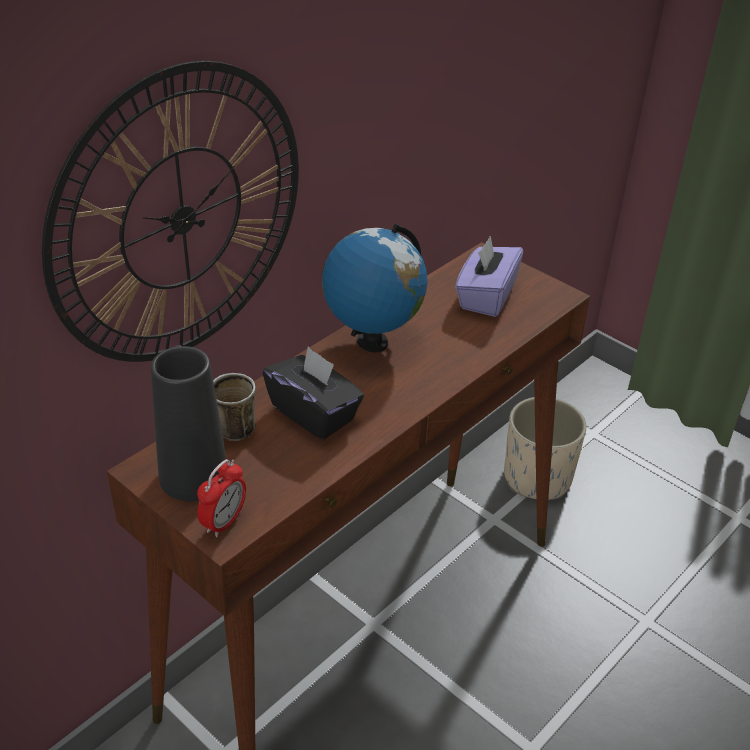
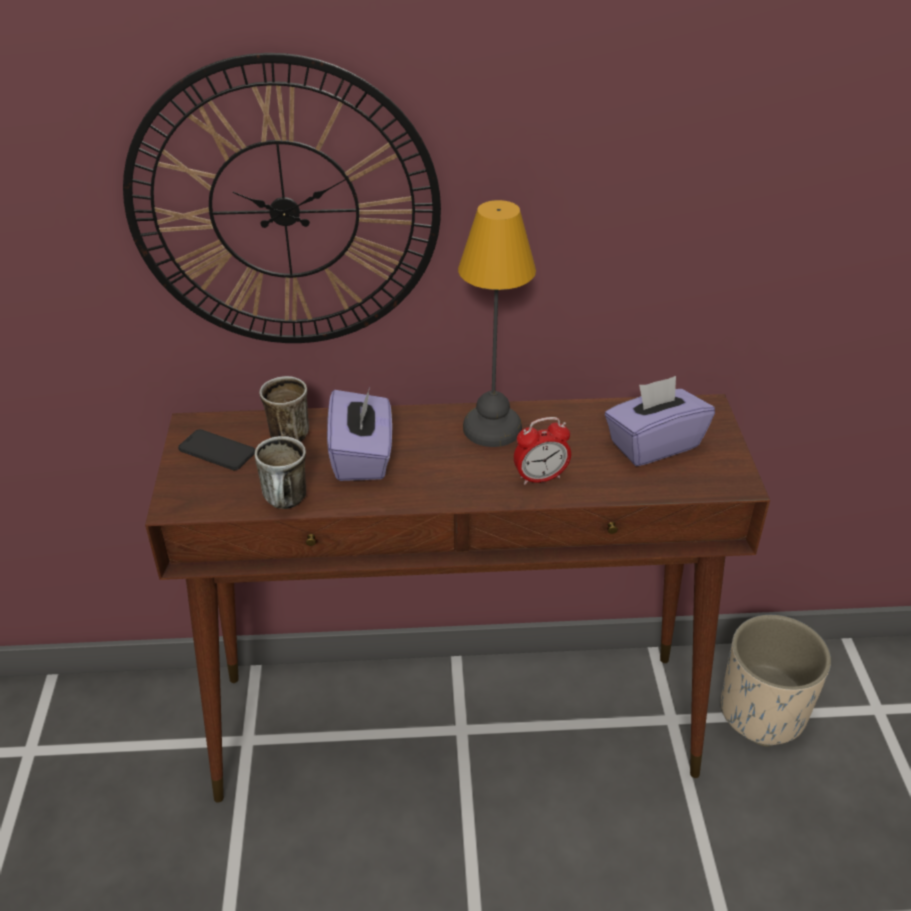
camera: 45 degrees right, 0 degrees up
(194, 476) = (217, 450): black vase -> phone
(224, 522) = (189, 495): alarm clock -> alarm clock (540, 477)
(309, 479) = (287, 503): none -> mug
(314, 413) = (362, 457): black tissue box -> purple tissue box
(372, 342) = (490, 427): globe -> table lamp

